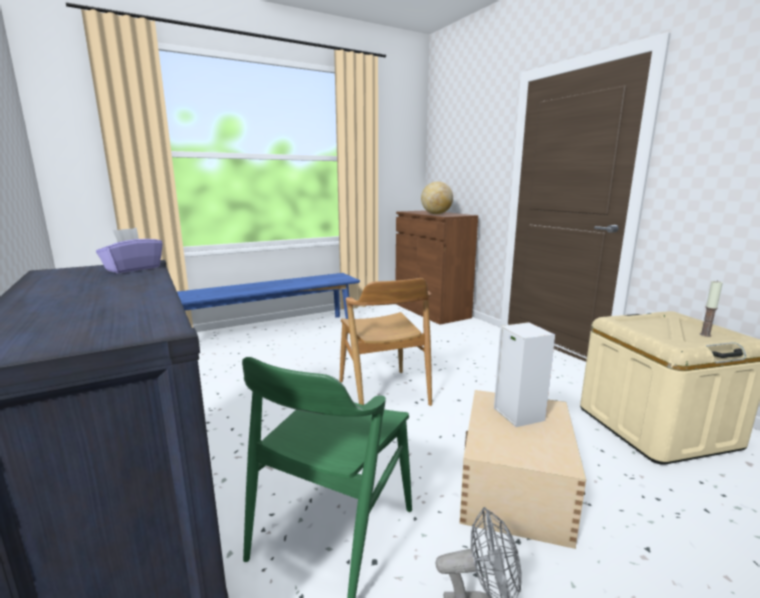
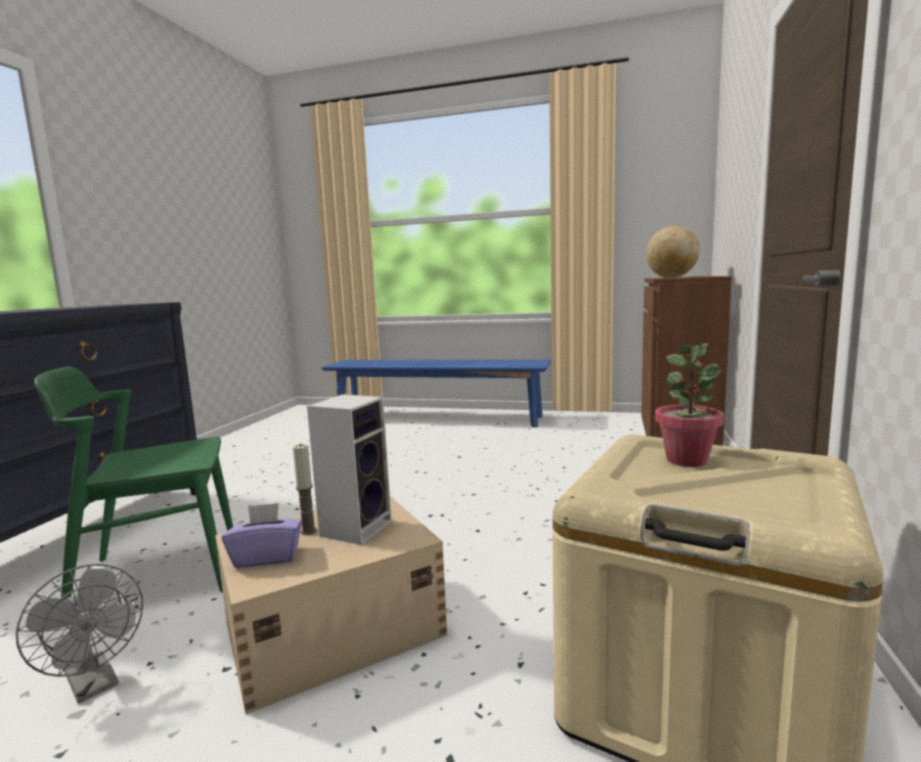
camera: 45 degrees right, 5 degrees down
(133, 269) = (131, 304): purple tissue box -> purple tissue box (267, 557)
(383, 393) = (420, 496): brown chair -> none
(647, 324) = (687, 460): none -> potted plant
(705, 335) = (748, 499): candle -> candle (308, 531)

